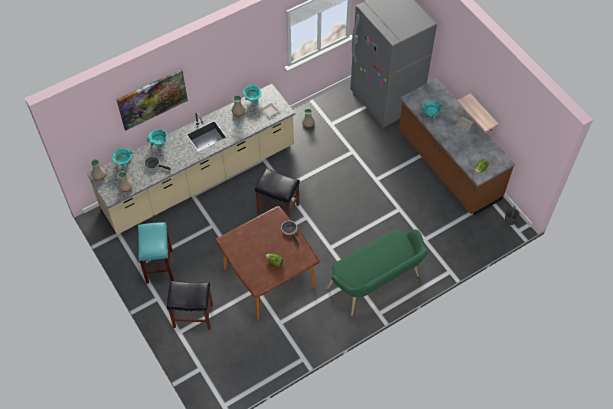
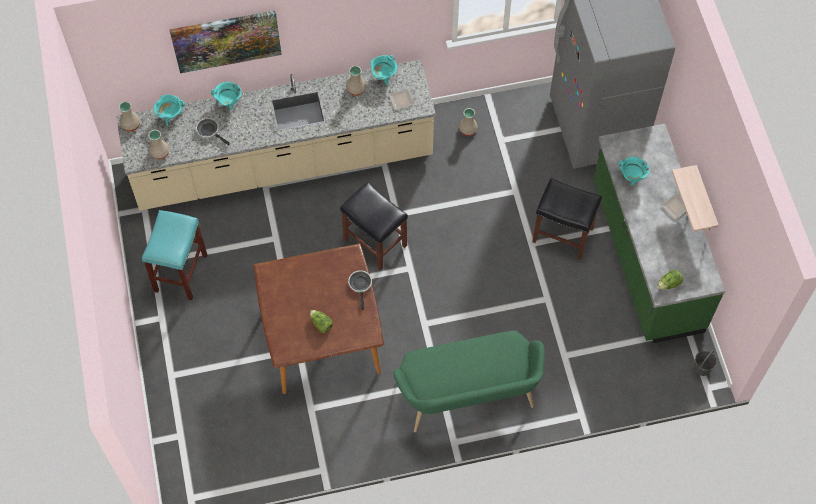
camera: 20 degrees right, 5 degrees up
(194, 315) = (200, 358): black stool -> black stool (563, 235)
(448, 166) = (645, 257): brown counter -> green counter

